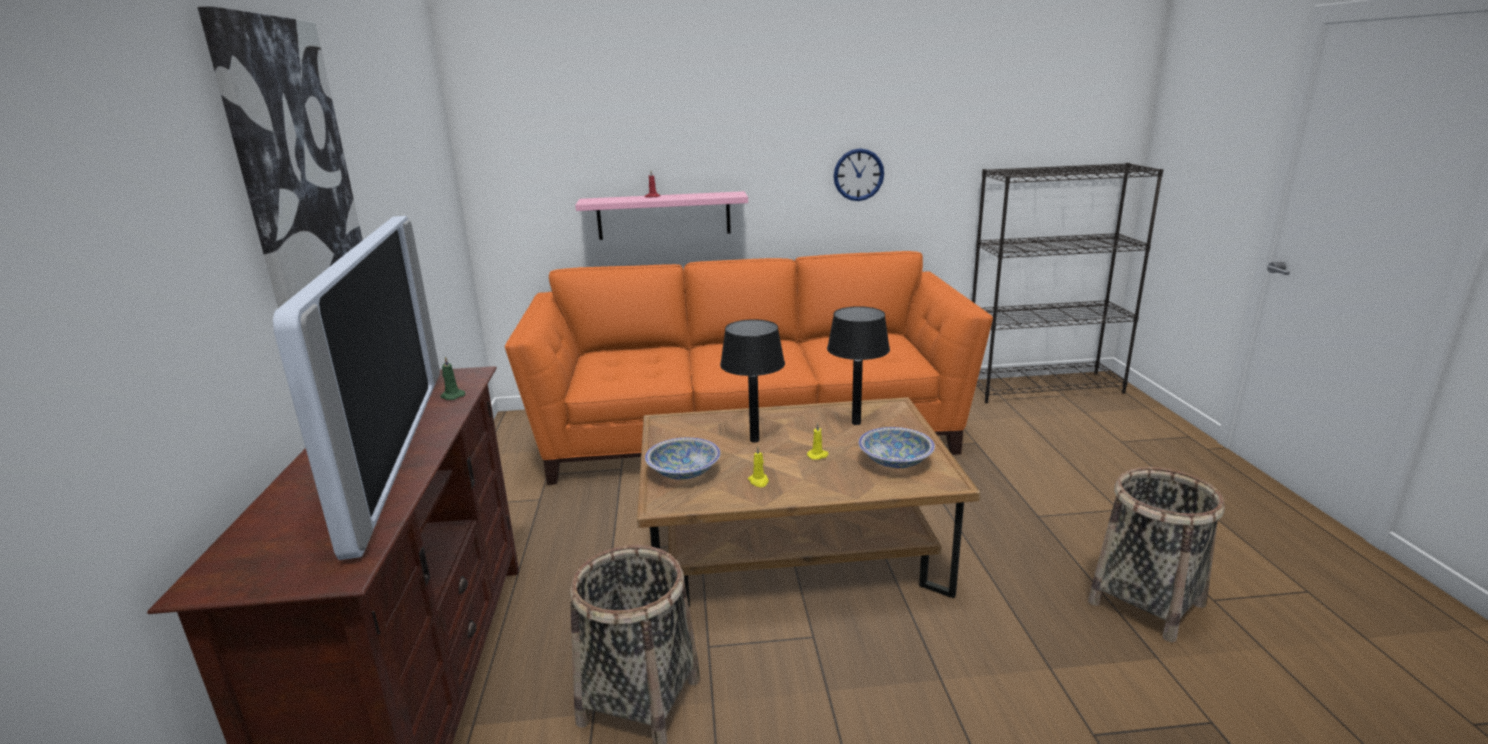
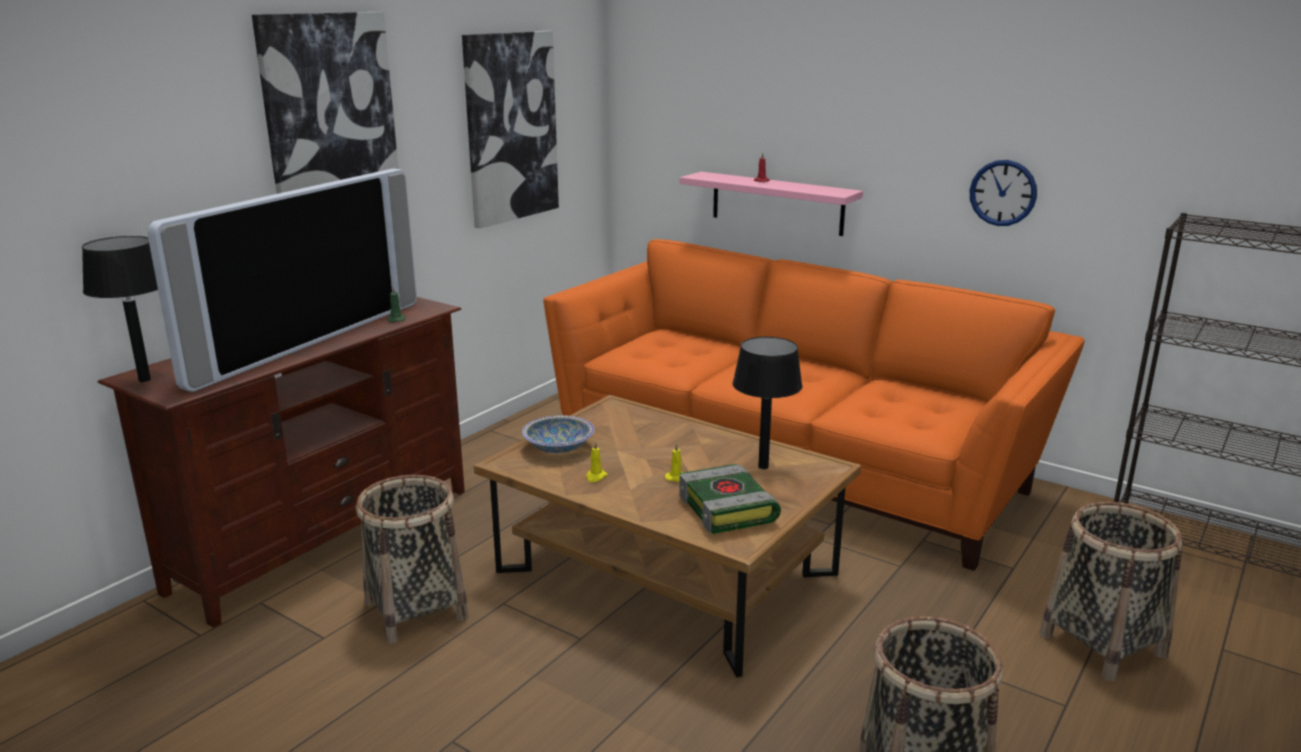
camera: 40 degrees right, 0 degrees up
(410, 171) = (510, 127): none -> picture
(755, 440) = (652, 446): black table lamp -> black table lamp (144, 380)
(895, 461) = (729, 509): bowl -> book
(1079, 466) = (1103, 645): none -> basket

